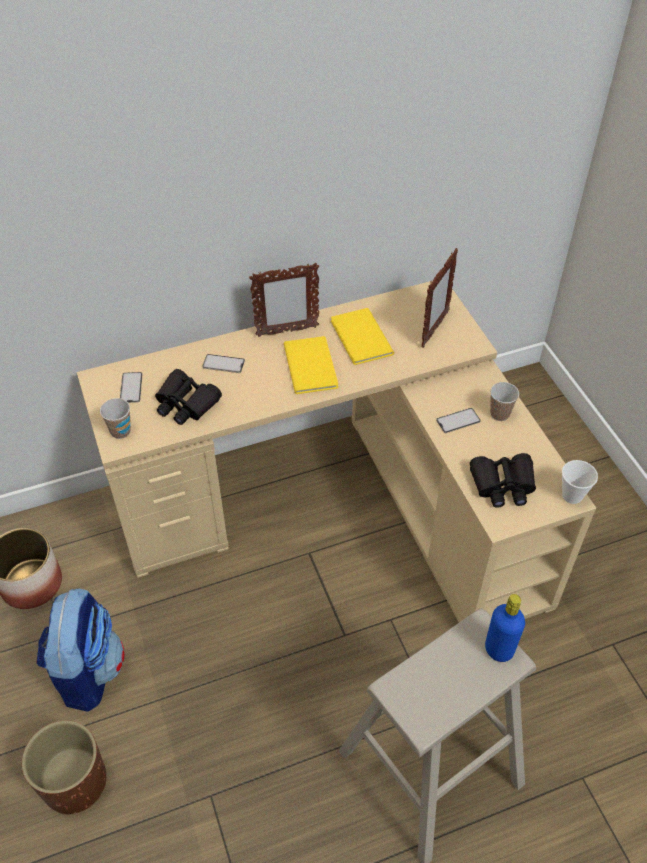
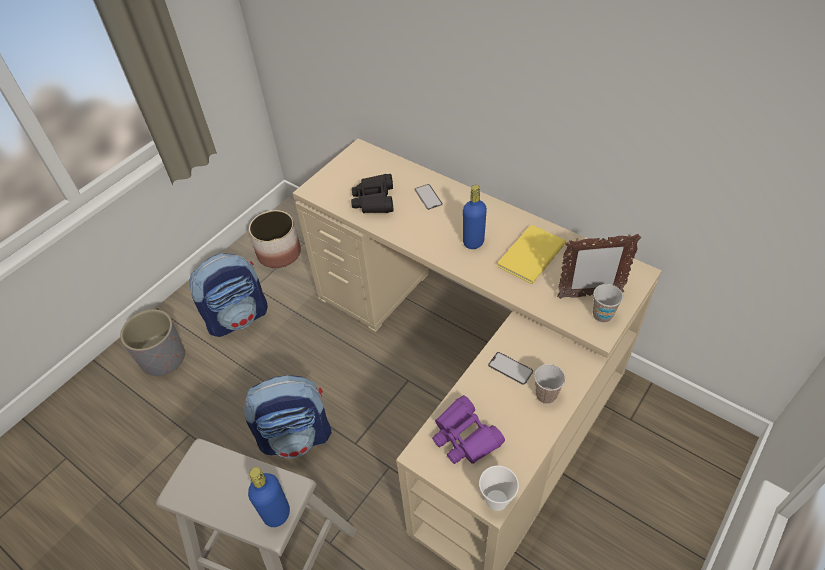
camera: 60 degrees right, 0 degrees up
(74, 783) = (163, 359): brown planter -> grey planter
(120, 431) = (324, 185): cup -> cup (602, 315)
(131, 388) = (365, 168): phone -> none
(286, 331) = (493, 210): picture frame -> none
(296, 684) = (296, 436): none -> backpack
(312, 364) = (473, 242): yellow book -> blue bottle
(503, 485) = (464, 437): black binoculars -> purple binoculars

